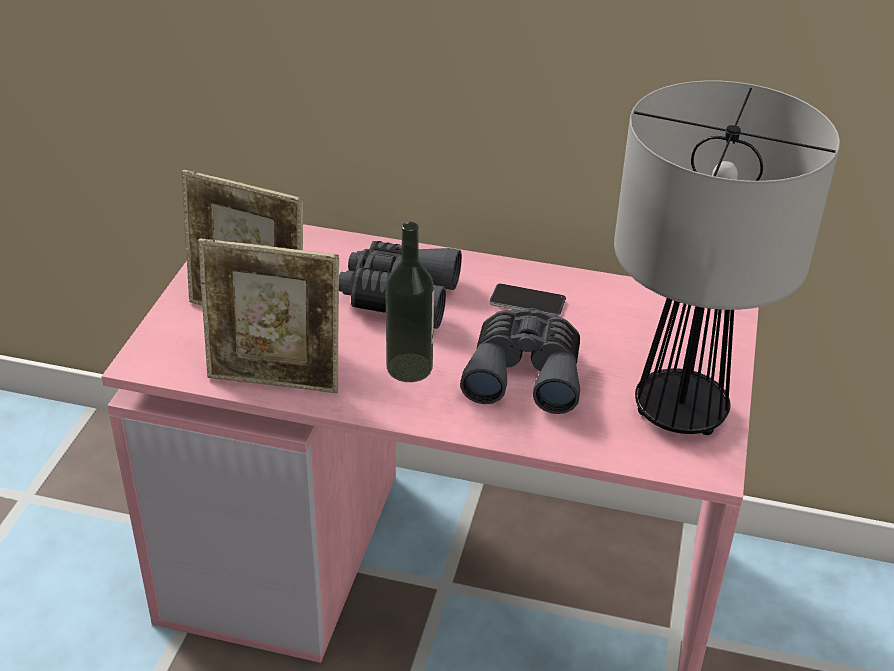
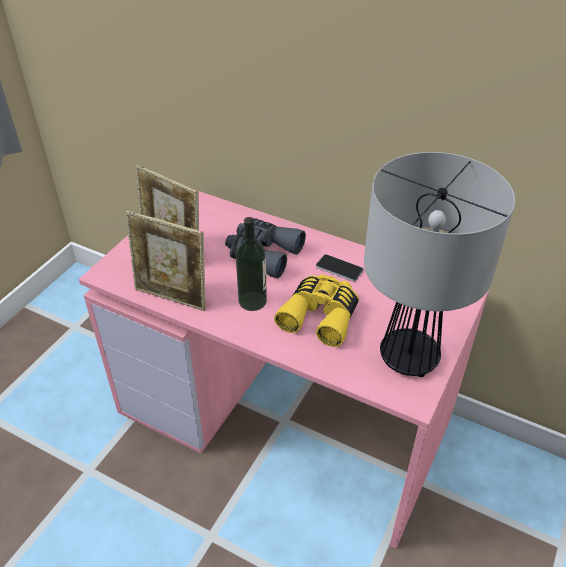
camera: 15 degrees right, 5 degrees up
(525, 372) = (321, 315): grey binoculars -> yellow binoculars

